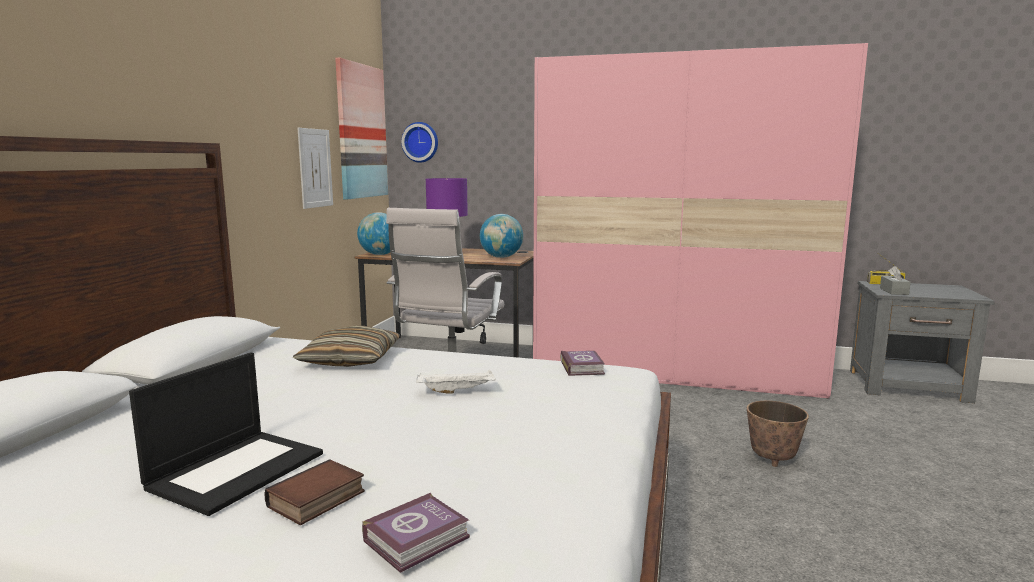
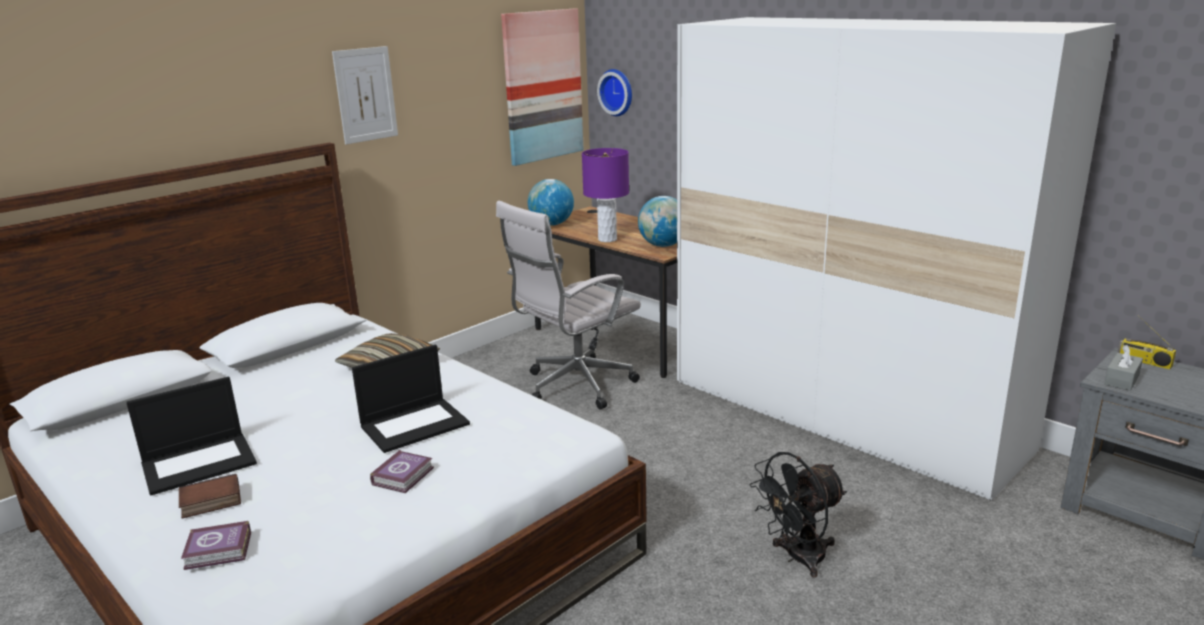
camera: 30 degrees right, 10 degrees up
(315, 168) = (470, 139): picture -> picture (365, 95)
(457, 391) = (415, 424): white tray -> laptop
(582, 367) = (552, 420): book -> book (404, 475)
(674, 371) = (842, 415): pink wardrobe -> white wardrobe
(772, 459) = (797, 558): planter -> black fan

